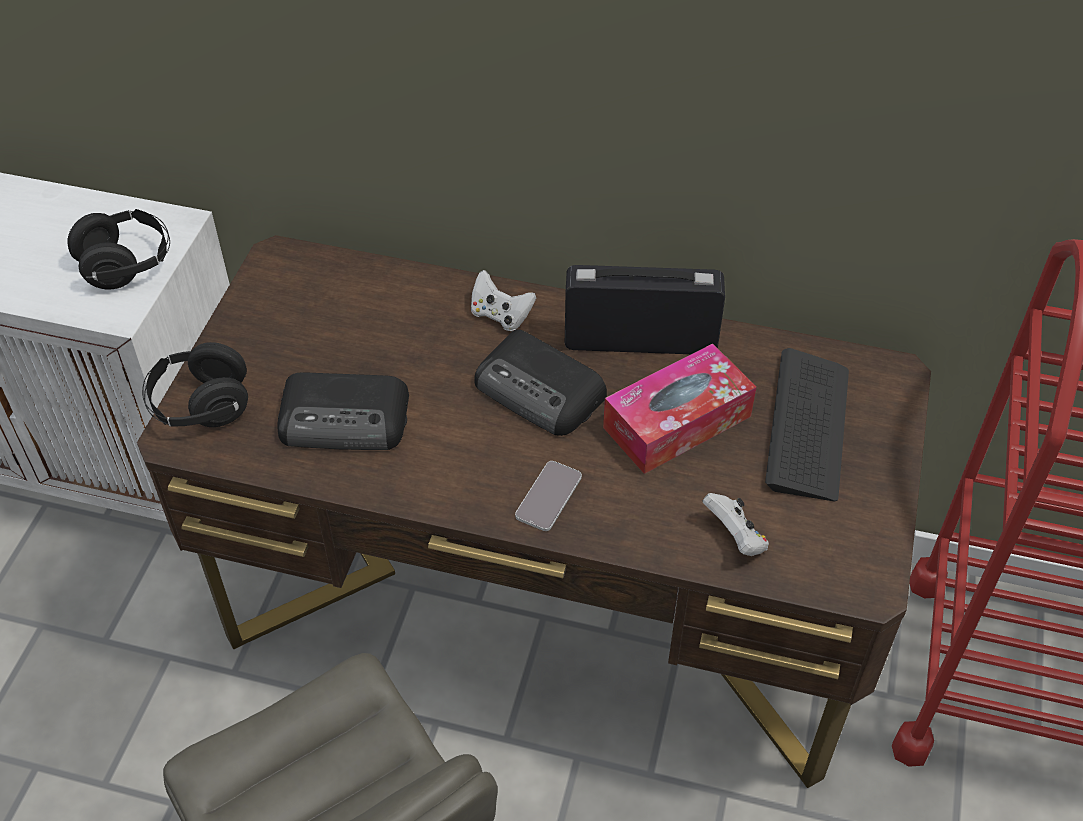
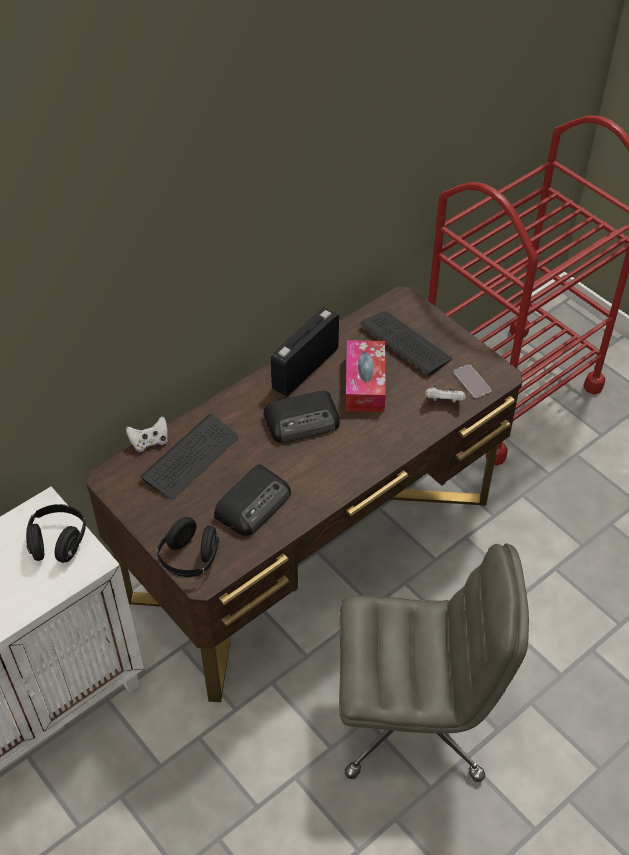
camera: 55 degrees left, 0 degrees up
(373, 314) = (191, 458): none -> keyboard
(500, 315) = (240, 409): white game controller -> white game controller (149, 442)
(548, 497) = (368, 452): phone -> phone (472, 382)

